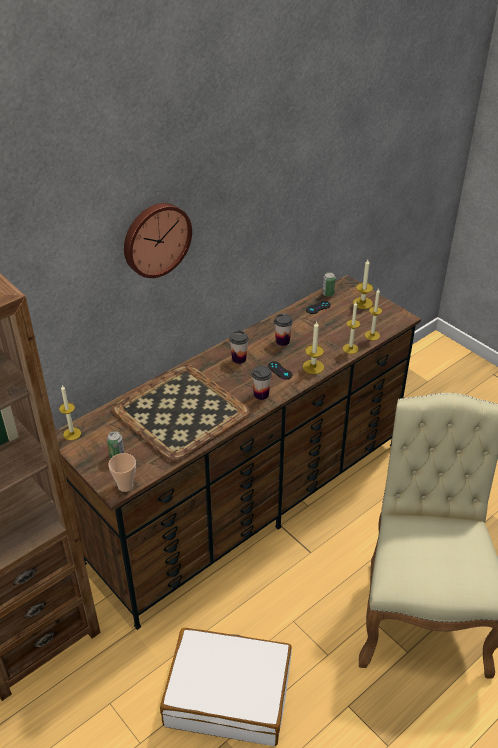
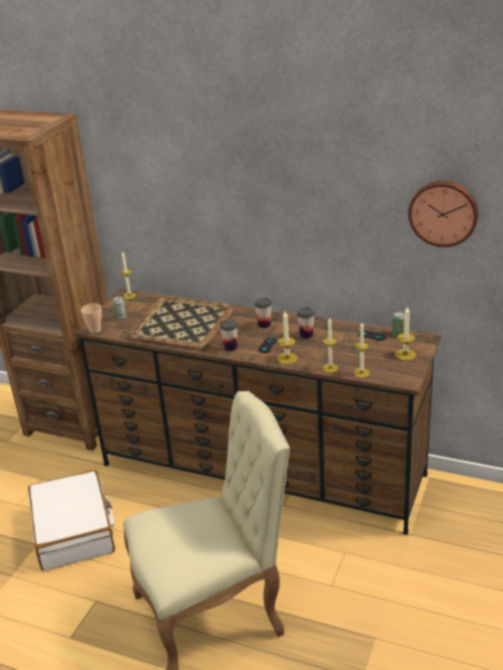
camera: 65 degrees right, 10 degrees down
(155, 239) = (218, 184): wall clock -> wall clock (443, 212)

